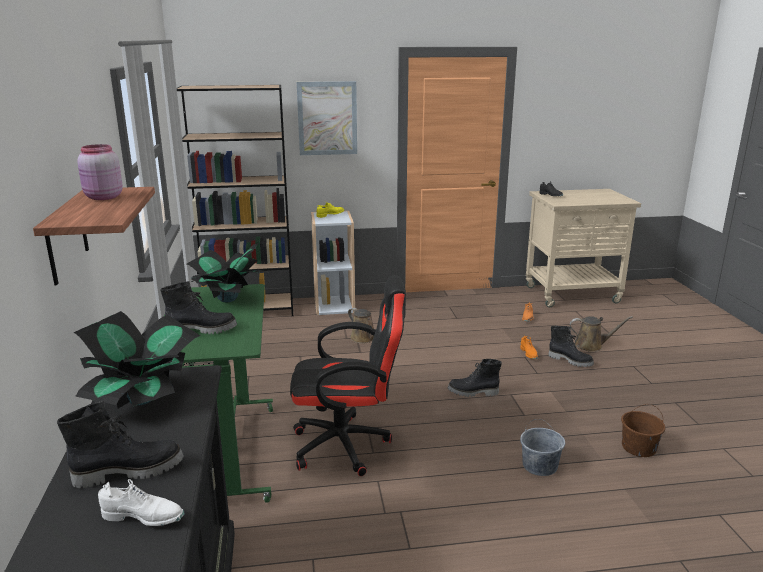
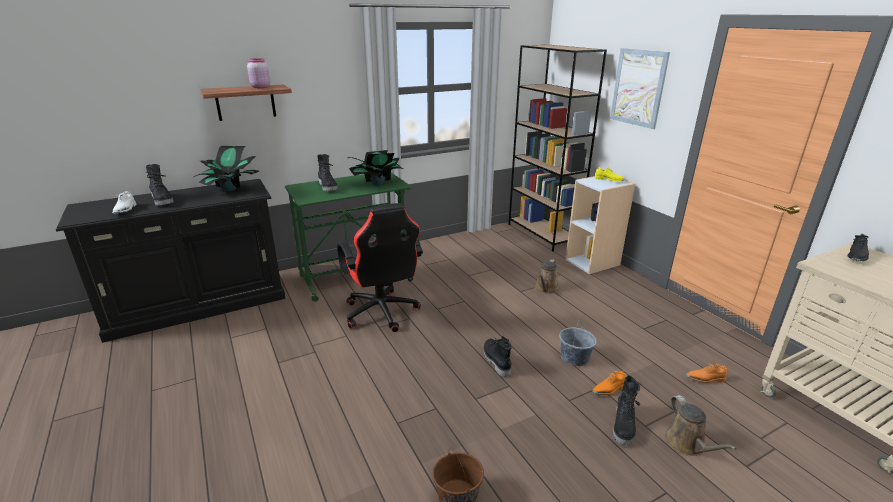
camera: 70 degrees right, 5 degrees up
(540, 466) = (393, 417): grey bucket -> grey bucket (574, 358)

